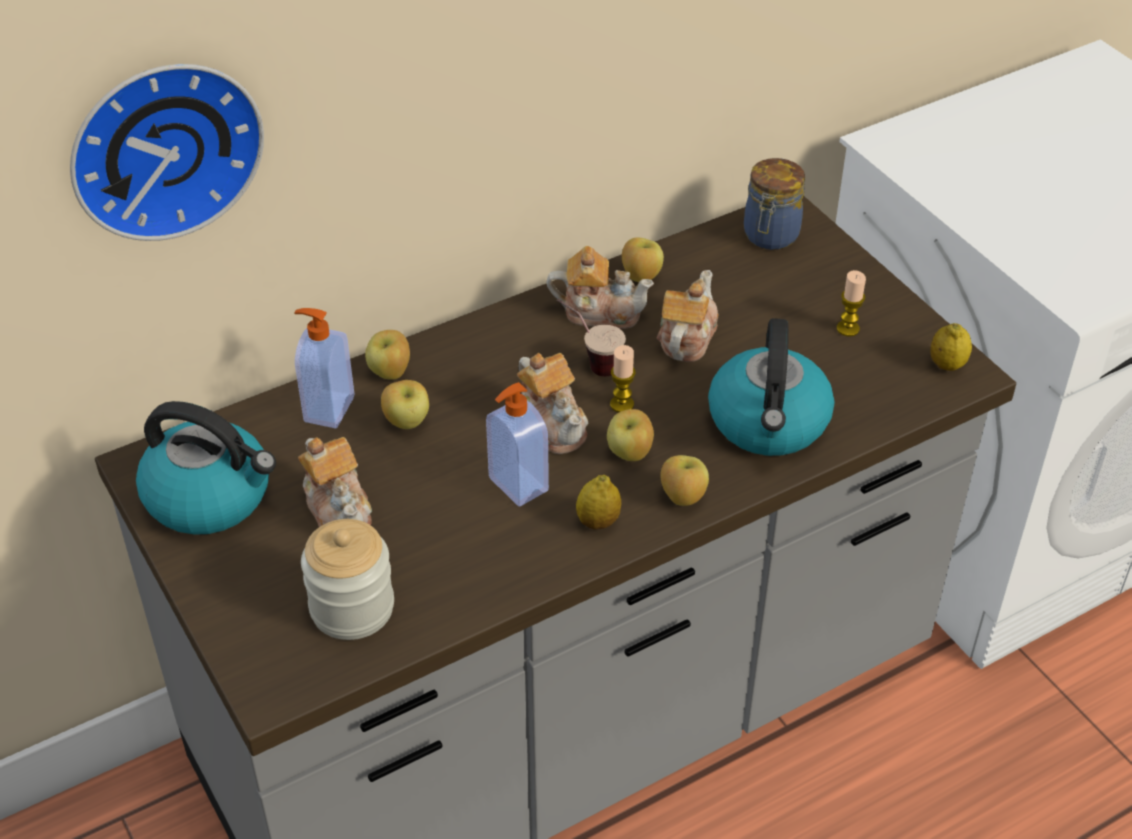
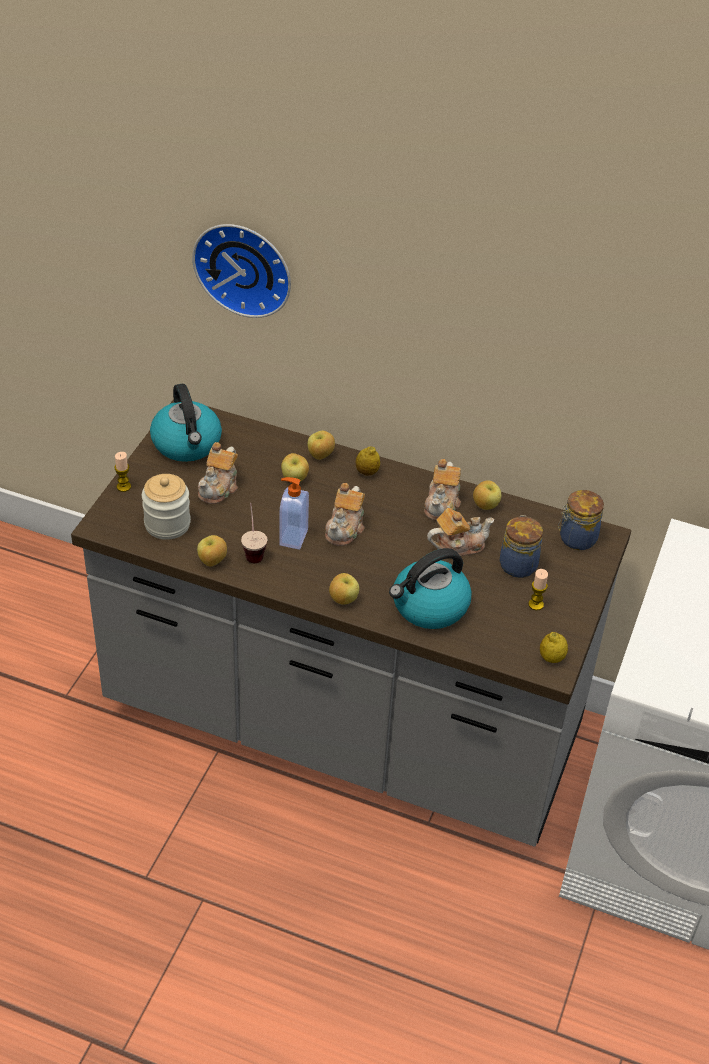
camera: 50 degrees right, 0 degrees up
(327, 409) = (276, 449): soap dispenser -> none
(589, 362) = (401, 519): cup -> cup (253, 550)
(598, 522) = (297, 577): lemon -> lemon (367, 472)
(600, 312) = (442, 504): teapot -> teapot turned 45 degrees clockwise
(622, 404) = (384, 546): candle -> candle (123, 487)
(630, 453) = (354, 566): apple -> apple (212, 561)
(767, 305) = (518, 564): none -> jar

